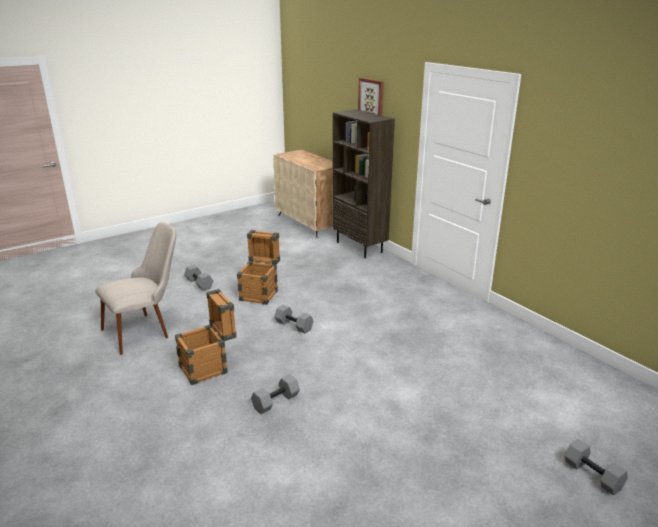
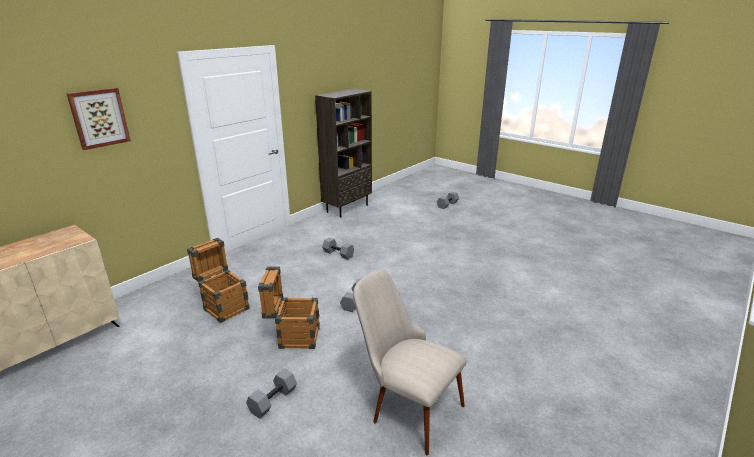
camera: 105 degrees left, 0 degrees up
(209, 367) = (445, 332): crate -> crate (224, 306)
(276, 402) = (463, 289): grey dumbbell -> grey dumbbell (339, 254)
(360, 247) = (165, 289): brown bookcase -> brown bookcase (347, 208)

